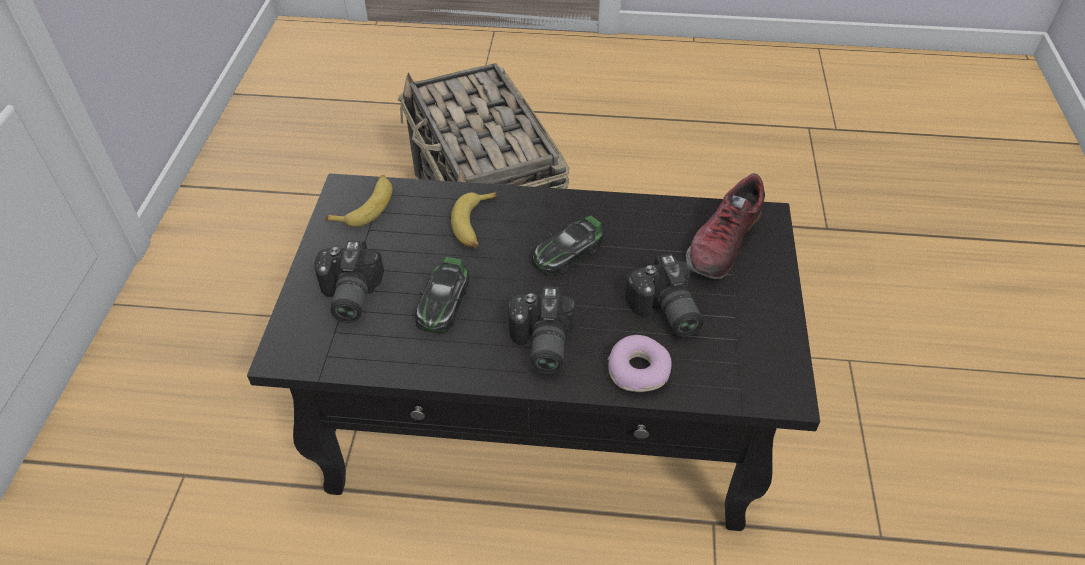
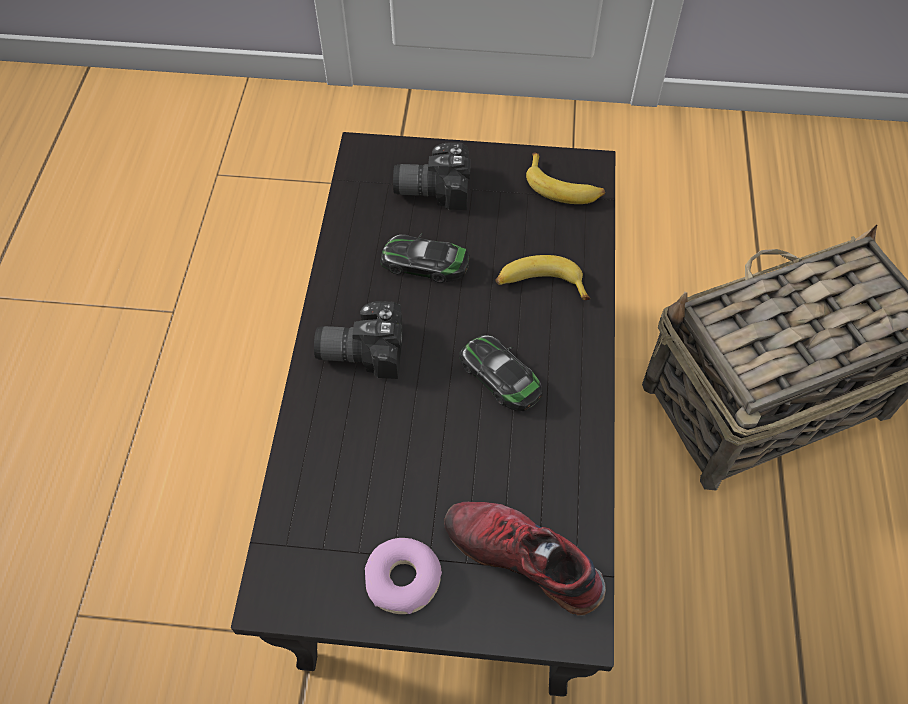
camera: 90 degrees right, 10 degrees up
(638, 370) = (321, 440): donut -> donut (403, 580)
(664, 312) = (402, 473): camera -> none

